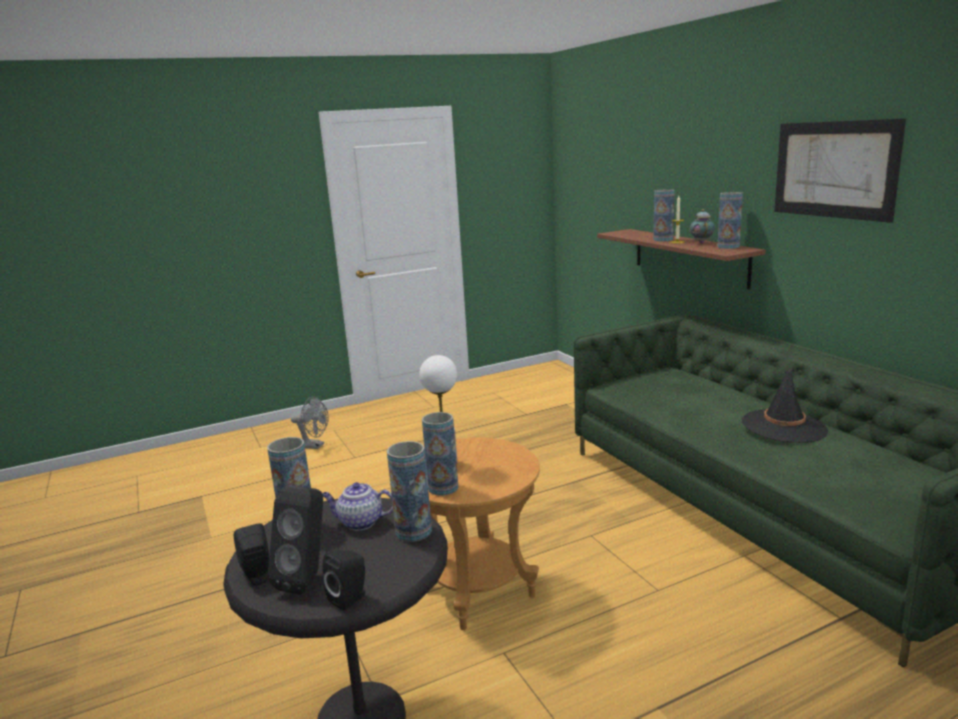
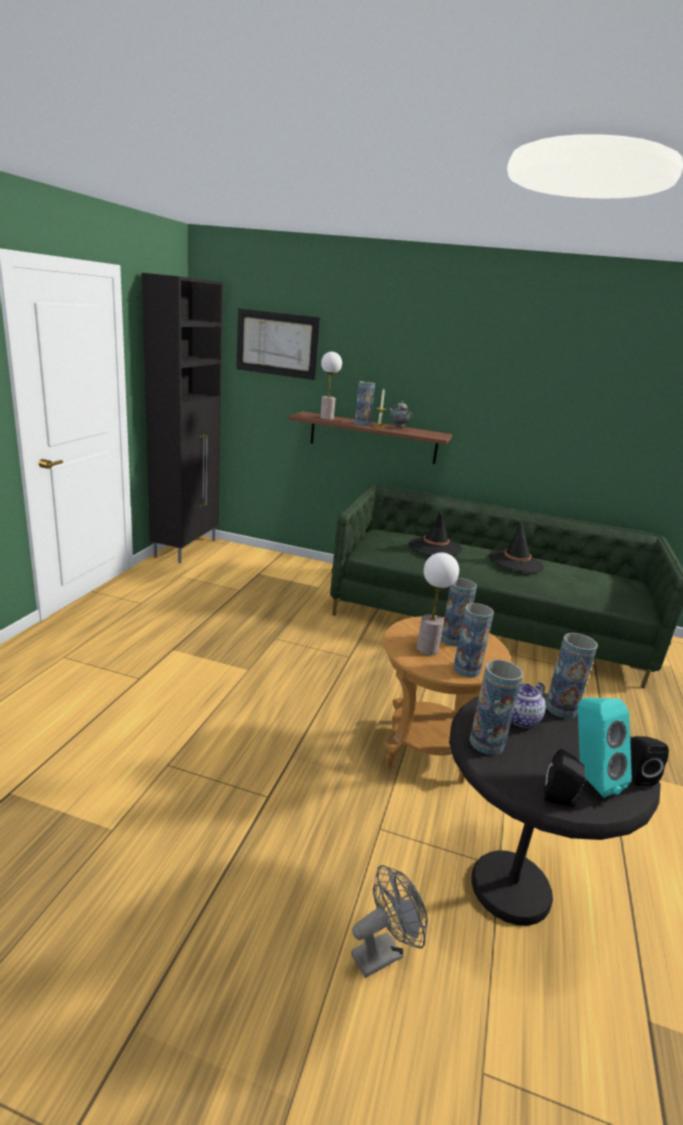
camera: 50 degrees left, 5 degrees up
(307, 579) = (588, 779): black speaker -> turquoise speaker
(314, 446) = (69, 681): grey fan -> grey fan (383, 952)
(534, 372) = (186, 548): none -> black cabinet
(635, 235) = (326, 418): none -> table lamp
(697, 393) = (435, 547): none -> black hat
(728, 247) = (425, 431): vase -> vase (453, 639)
(834, 169) = (516, 380): picture -> picture (277, 344)

